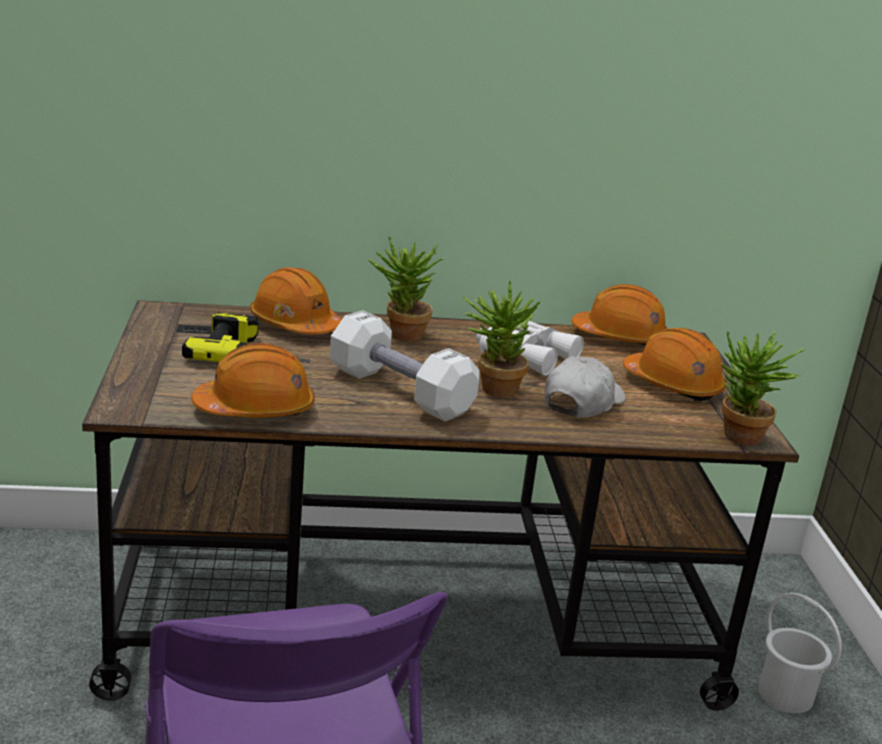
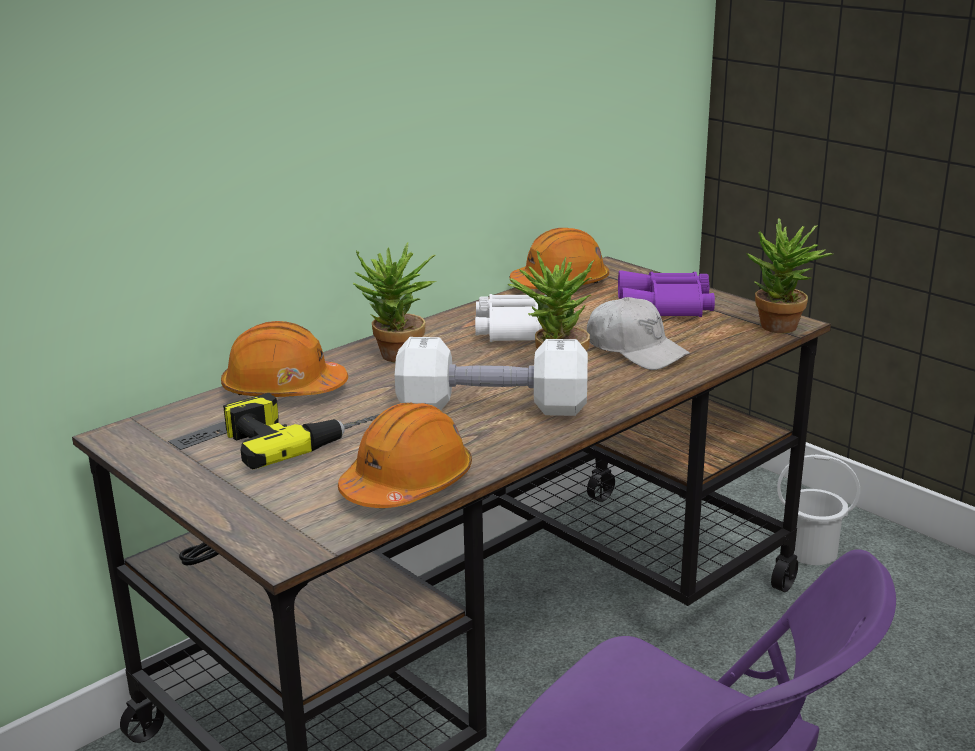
camera: 35 degrees left, 0 degrees up
(582, 402) = (635, 350): white cap -> white cap turned 135 degrees clockwise
(673, 385) = (666, 307): orange hard hat -> purple binoculars

